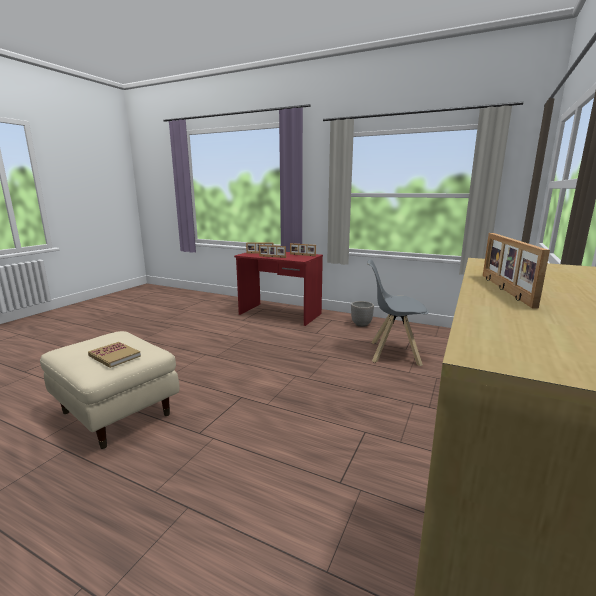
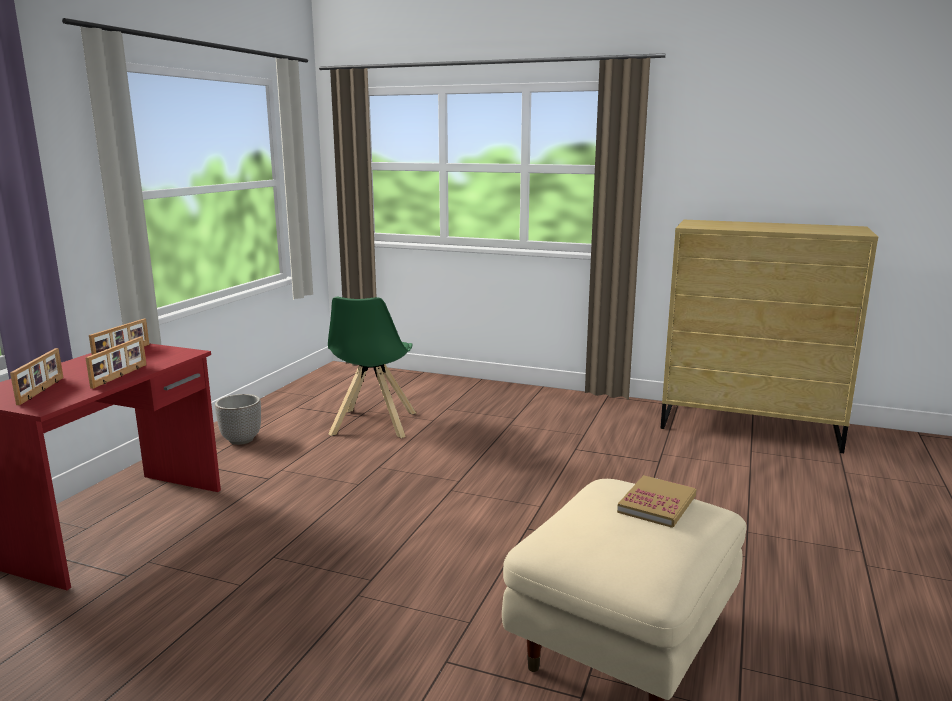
camera: 95 degrees left, 0 degrees up
(392, 353) = (372, 425): grey chair -> green chair
(503, 289) = (769, 229): picture frame -> none

